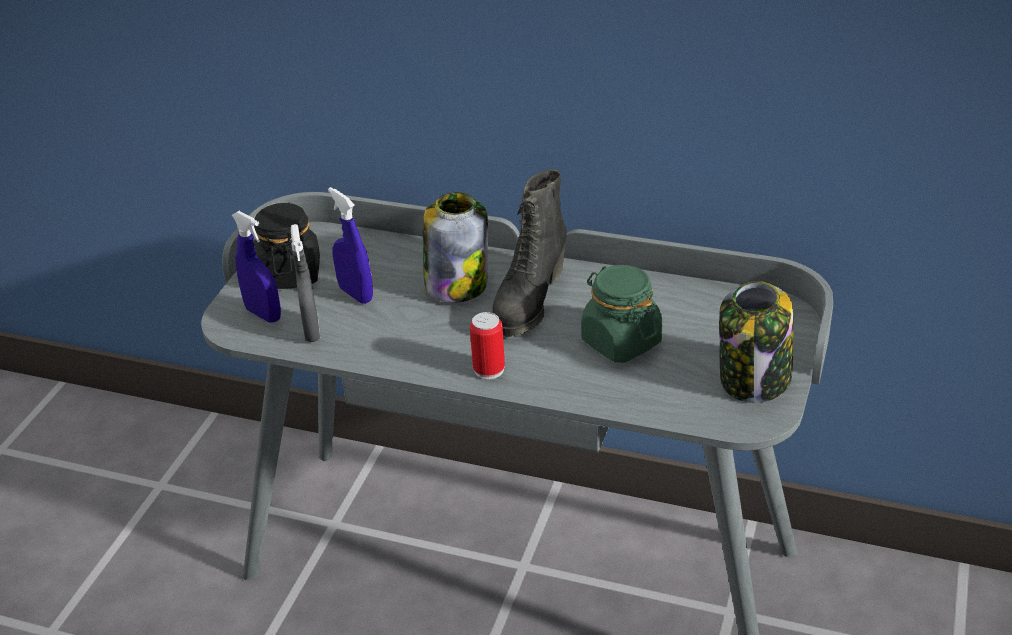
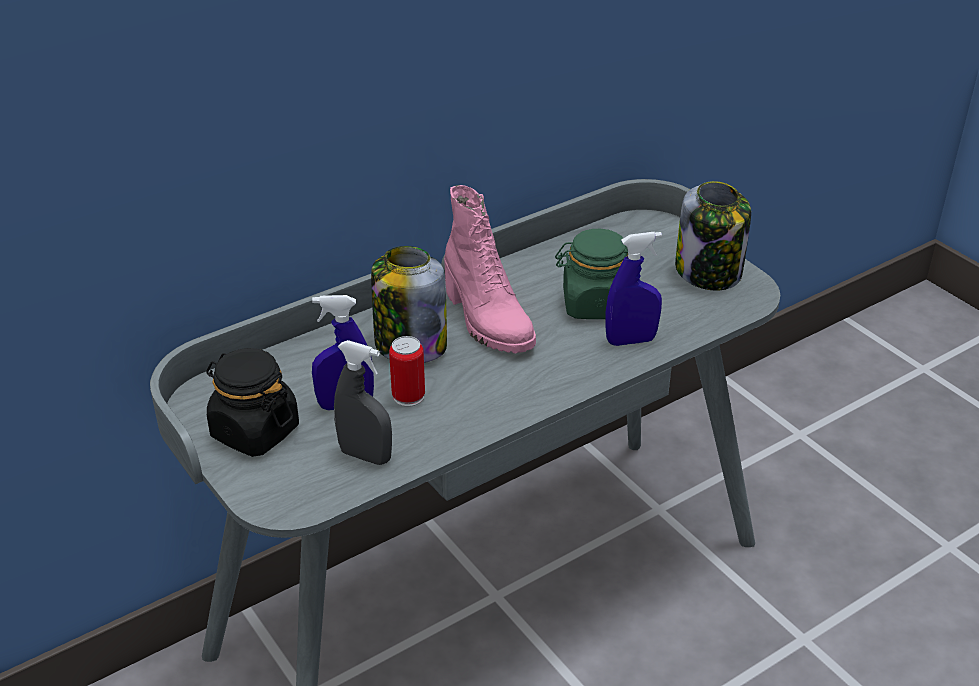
camera: 55 degrees left, 0 degrees up
(263, 314) = (297, 475): blue spray bottle -> blue spray bottle (631, 340)
(489, 369) = (551, 382): can -> can (408, 396)
(529, 302) = (486, 321): black boot -> pink boot

